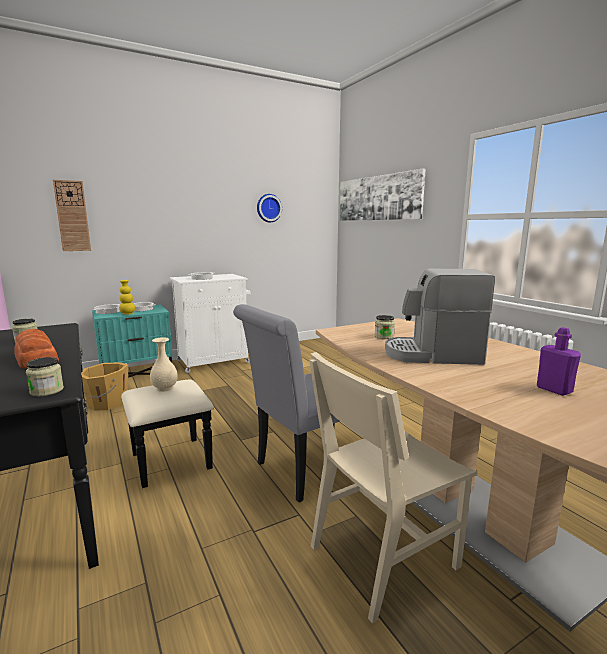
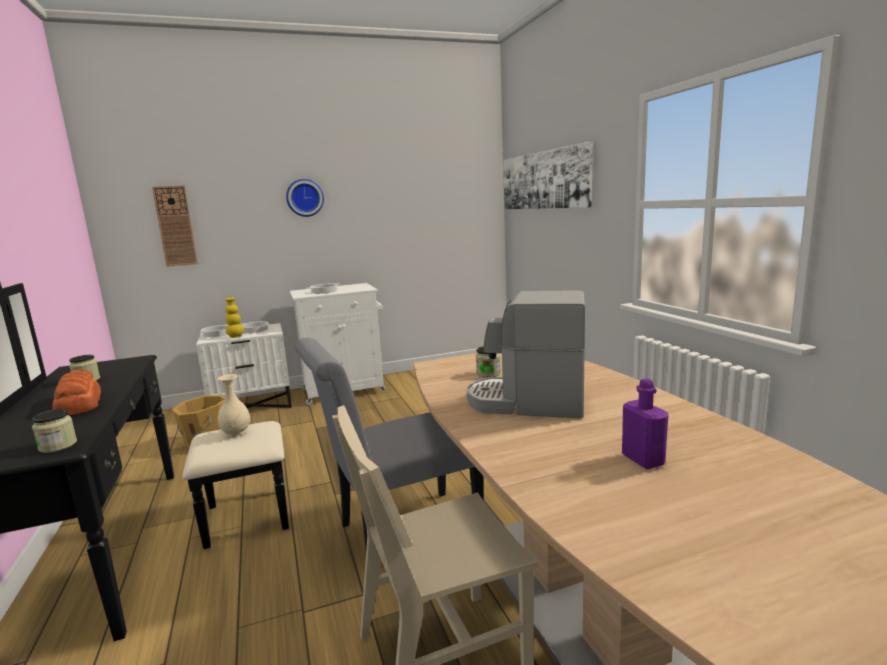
camera: 10 degrees right, 0 degrees up
(137, 374) = (252, 405): turquoise nightstand -> white nightstand
(268, 208) = (410, 200): wall clock -> wall clock (304, 198)

